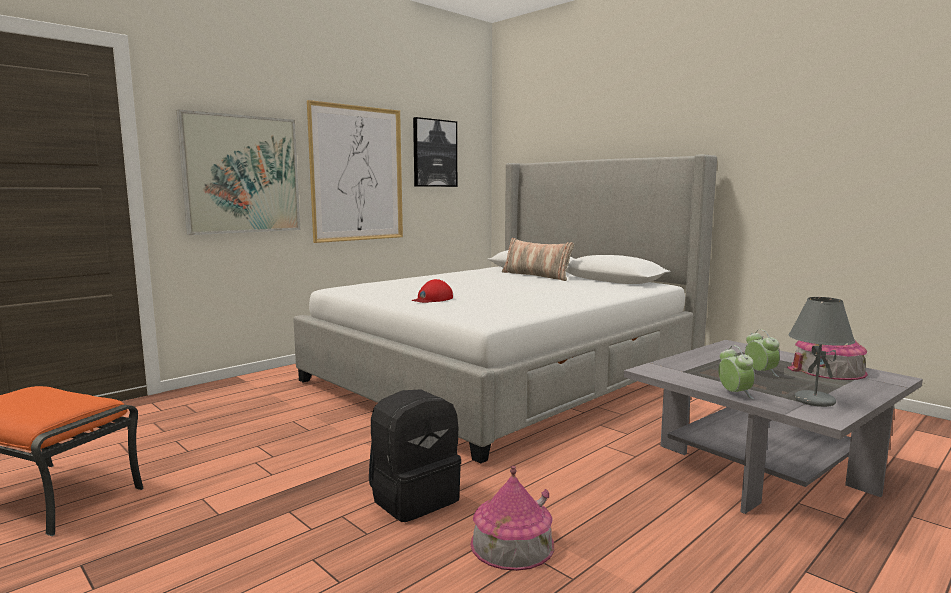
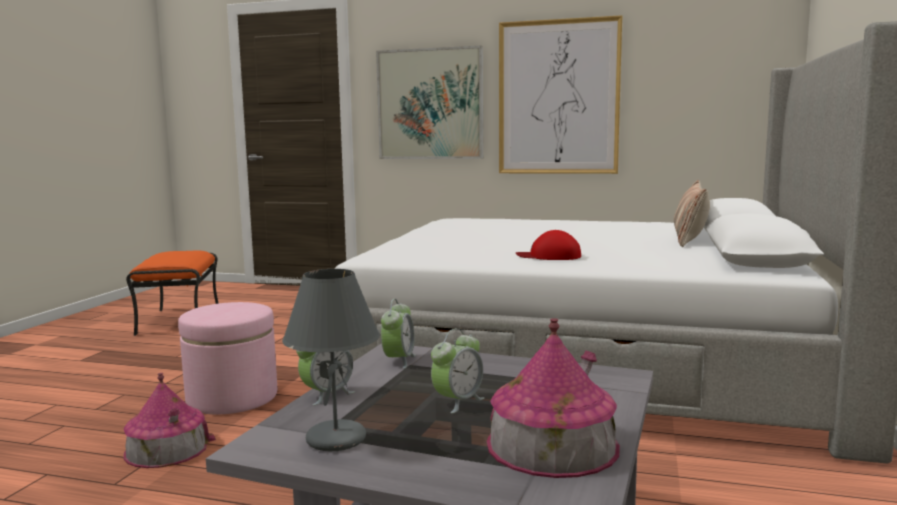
camera: 60 degrees right, 0 degrees up
(414, 498) = (232, 397): black backpack -> pink ottoman
(432, 299) = (446, 237): red cap -> red cap (549, 256)
(434, 153) = (682, 64): picture -> none
(672, 372) = (398, 360): none -> alarm clock

